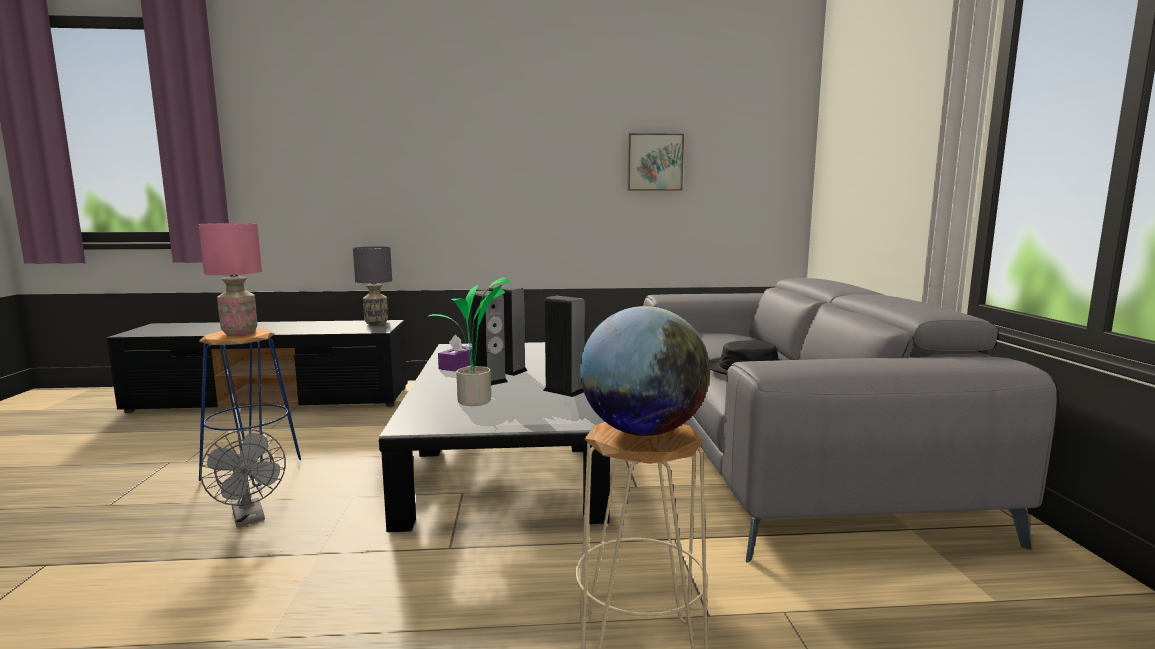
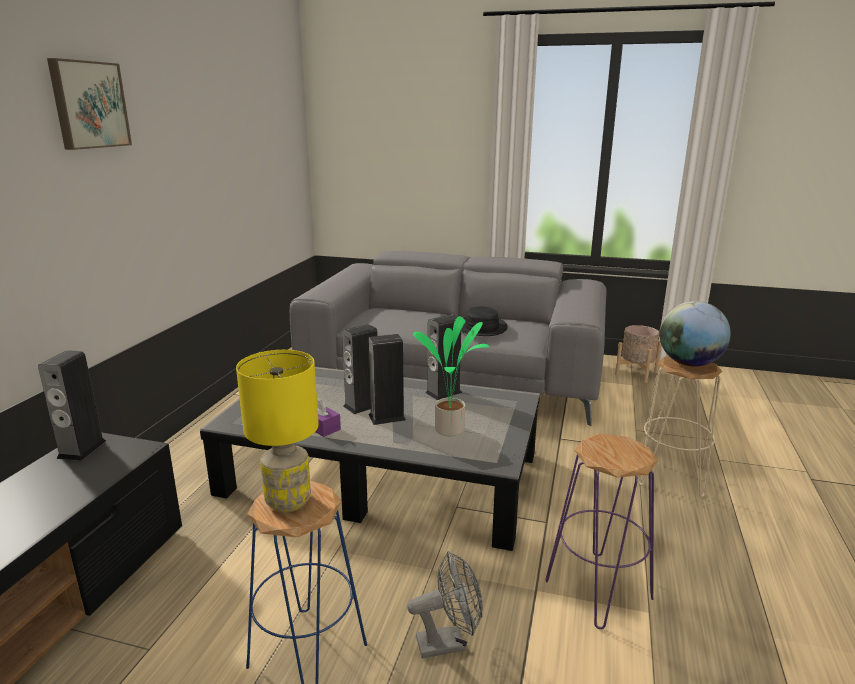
camera: 70 degrees left, 10 degrees up
(239, 332) = (287, 502): pink table lamp -> yellow table lamp
(318, 594) = (597, 589): none -> purple stool
(376, 323) = (82, 449): grey table lamp -> speaker
(654, 162) = (233, 162): picture -> picture (88, 105)
(1067, 603) = (635, 373): none -> beige planter

